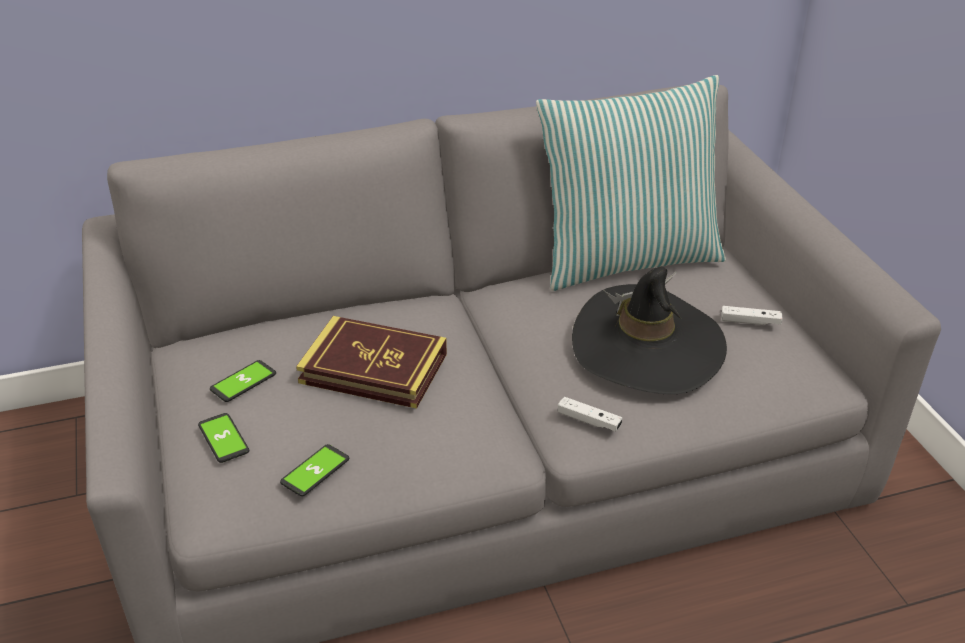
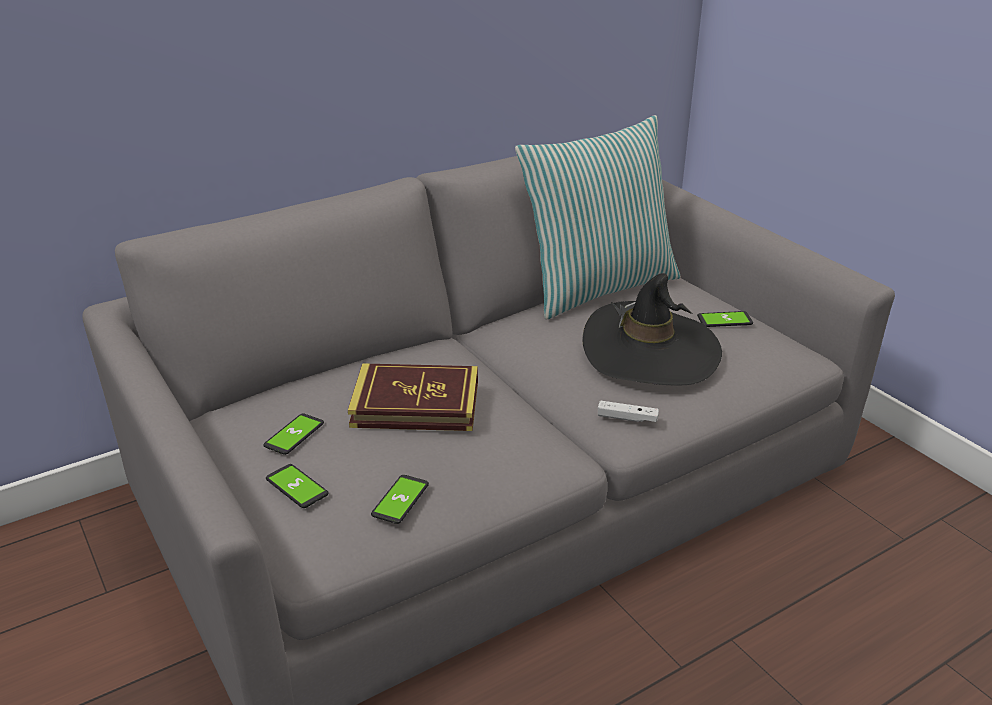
camera: 15 degrees left, 5 degrees down
(750, 322) = (724, 320): white game controller -> phone

